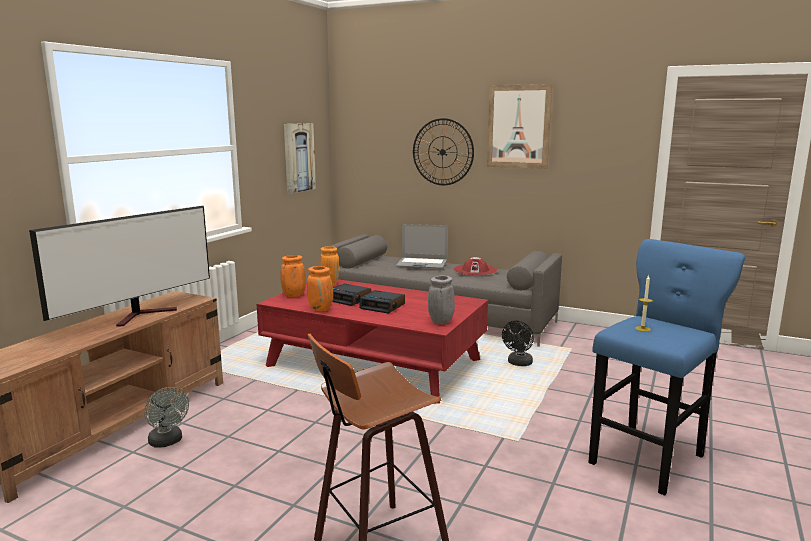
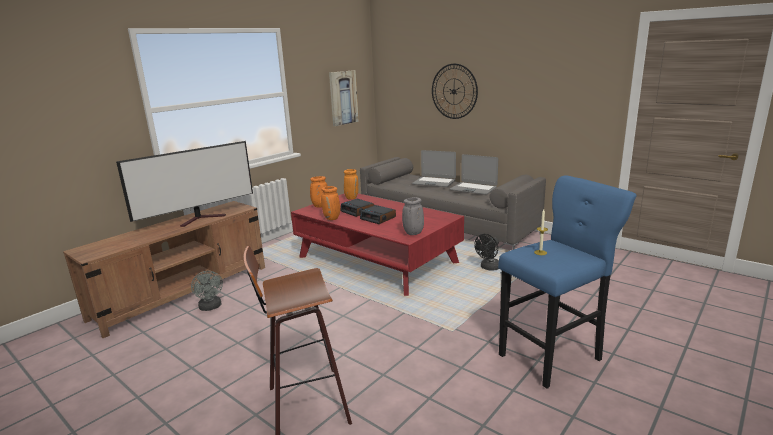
camera: 15 degrees right, 5 degrees up
(475, 270) = (473, 189): red hat -> laptop
(518, 126) = (512, 69): picture -> none

